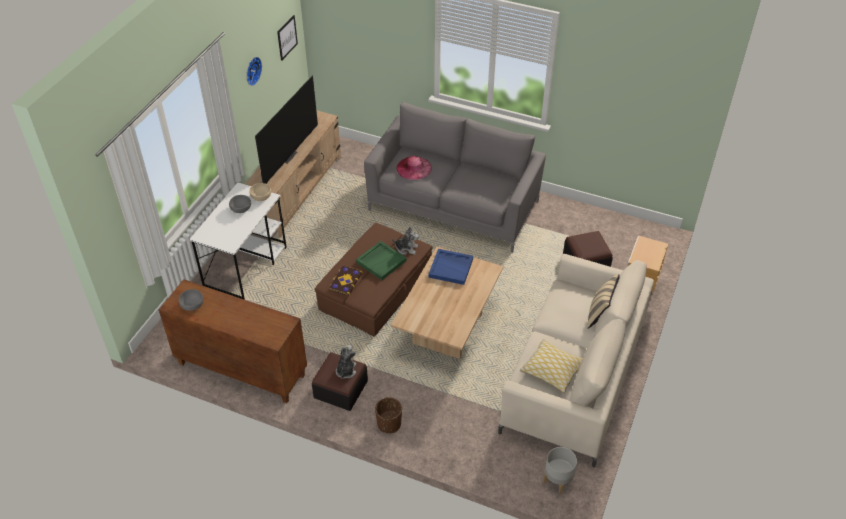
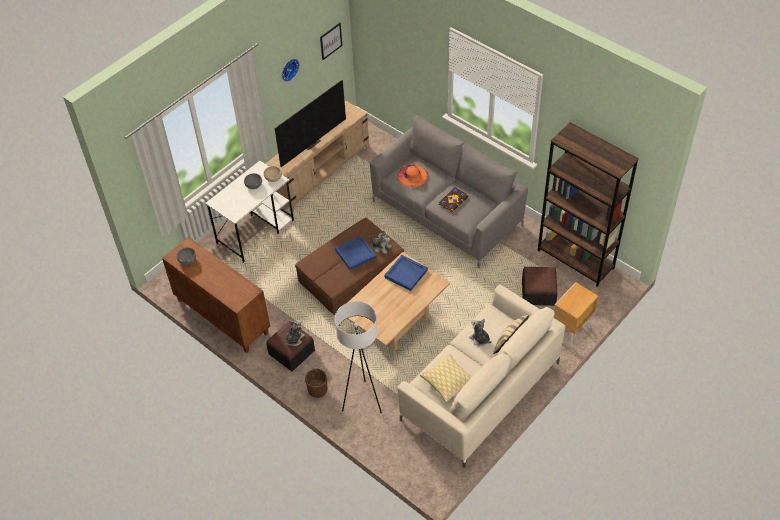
camera: 20 degrees right, 5 degrees up
(345, 281) = (320, 264): book -> book (453, 200)
(381, 261) = (355, 253): green tray -> blue tray
(414, 168) = (412, 176): pink hat -> orange hat
(447, 423) = (363, 401): none -> white floor lamp
(558, 481) = (430, 470): grey planter -> none
(565, 317) = (479, 339): none -> plush toy
(608, 222) = (575, 259): none -> brown bookcase

